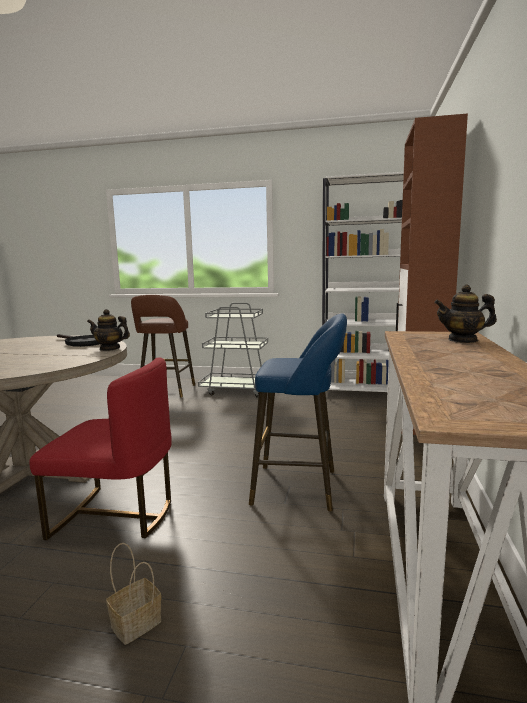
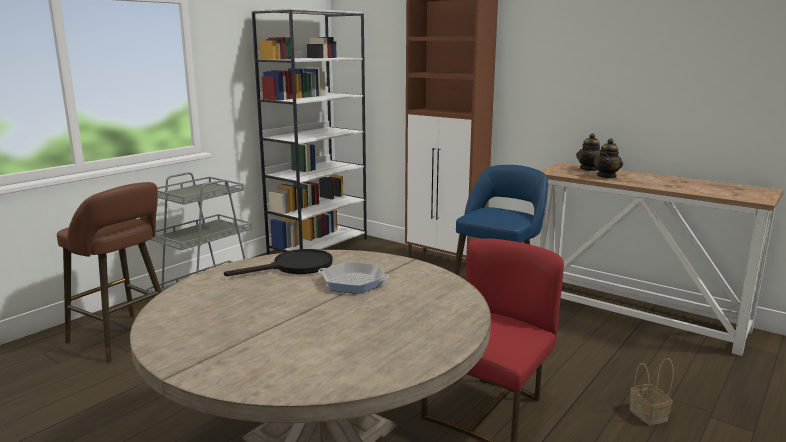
camera: 65 degrees left, 5 degrees up
(53, 353) = (353, 282): none -> frying pan
(110, 348) = (366, 257): teapot -> teapot (607, 176)

